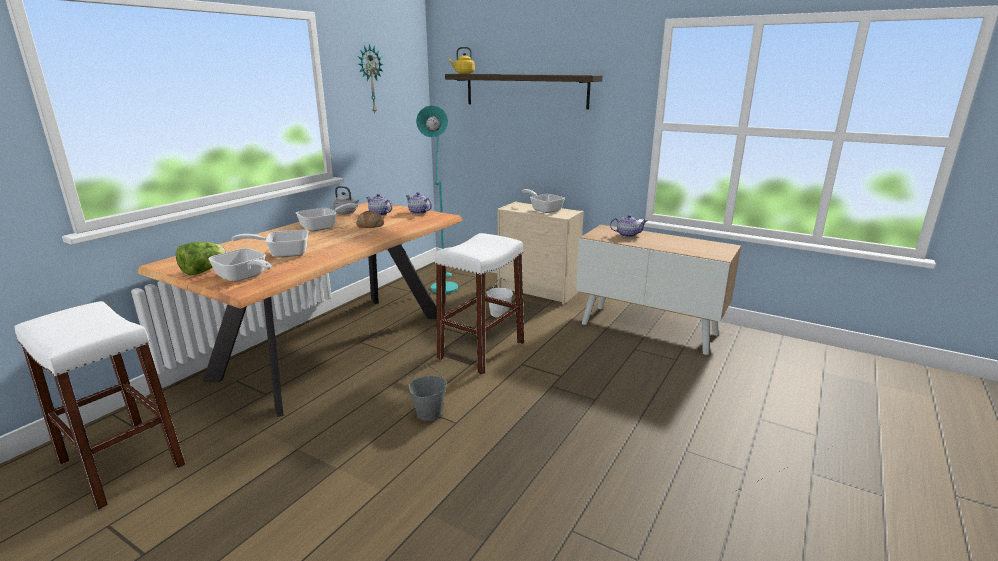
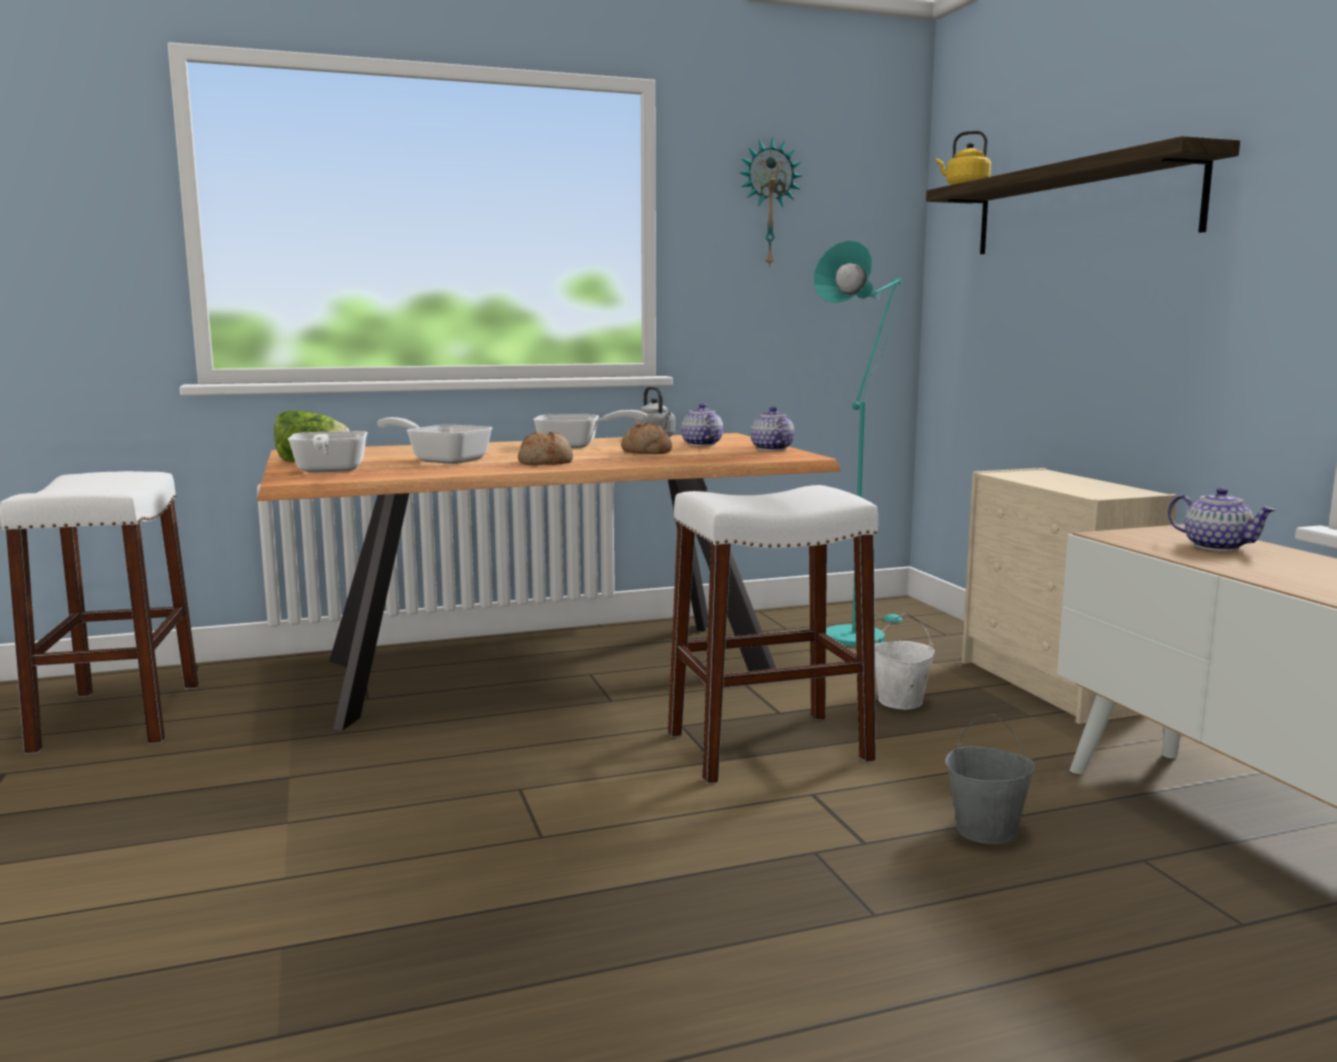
camera: 40 degrees right, 10 degrees down
(344, 244) = (546, 462): none -> bread
(429, 413) = (526, 805): grey bucket -> grey bucket (986, 830)
(544, 209) = (1078, 483): frying pan -> none

